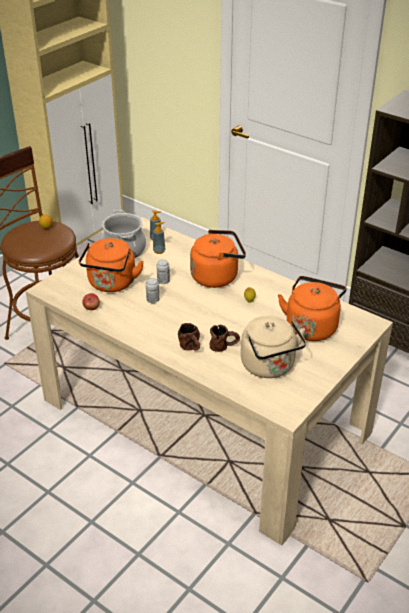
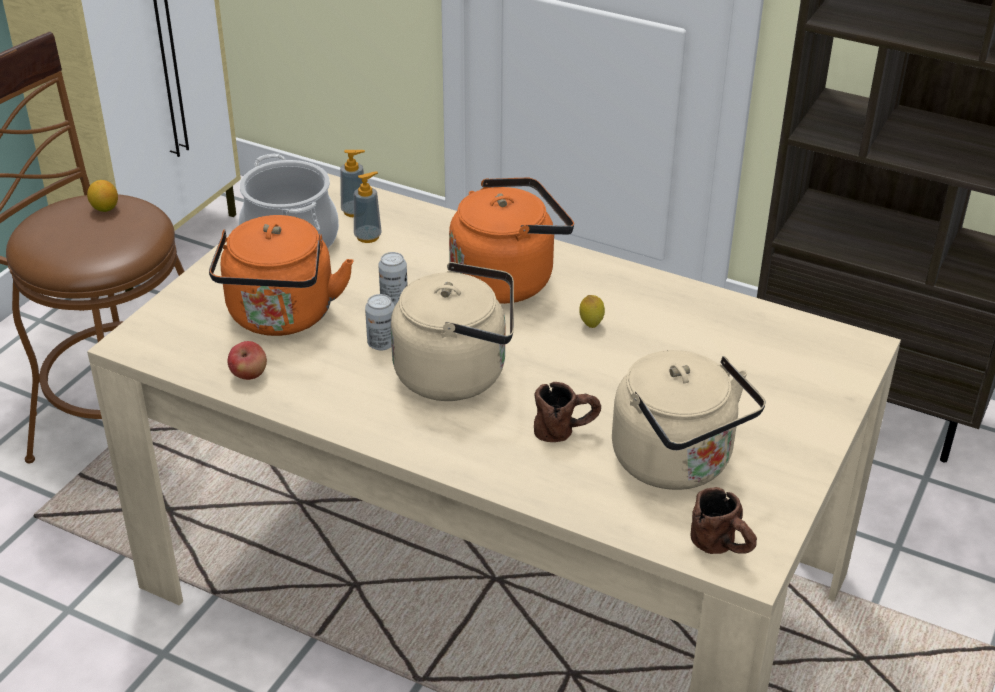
camera: 10 degrees left, 0 degrees up
(183, 317) = (458, 373): none -> beige kettle
(191, 348) = (495, 441): brown mug -> brown mug (723, 548)
(311, 326) = (738, 366): orange kettle -> none

